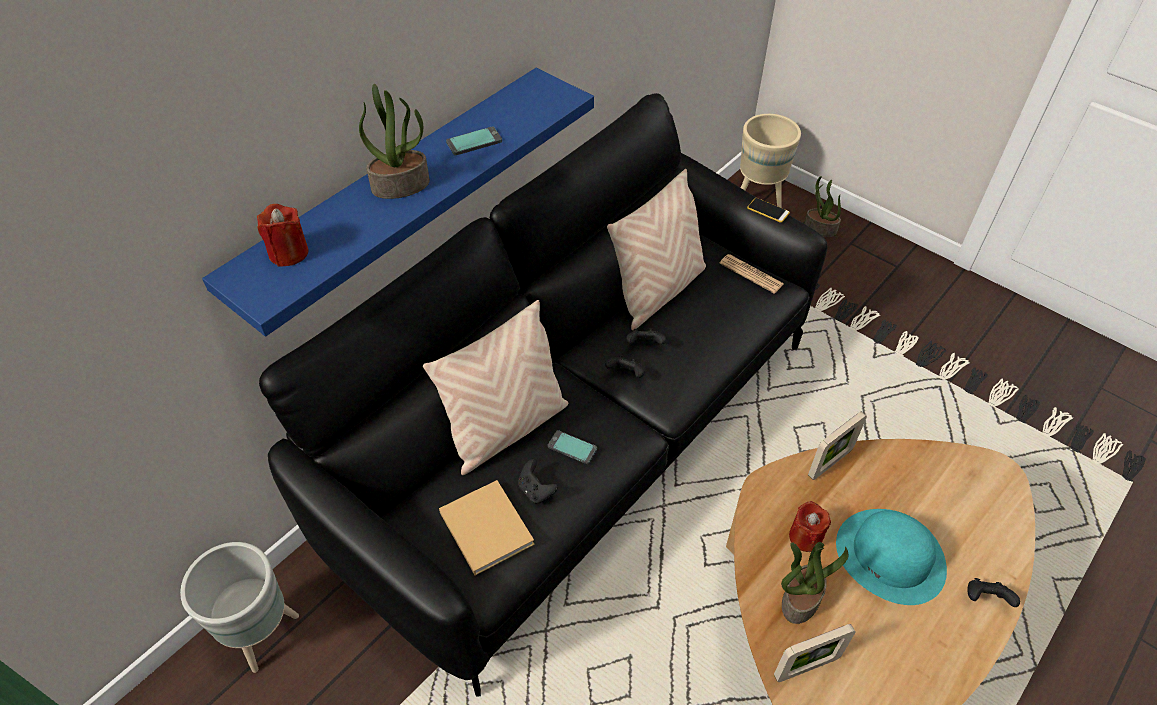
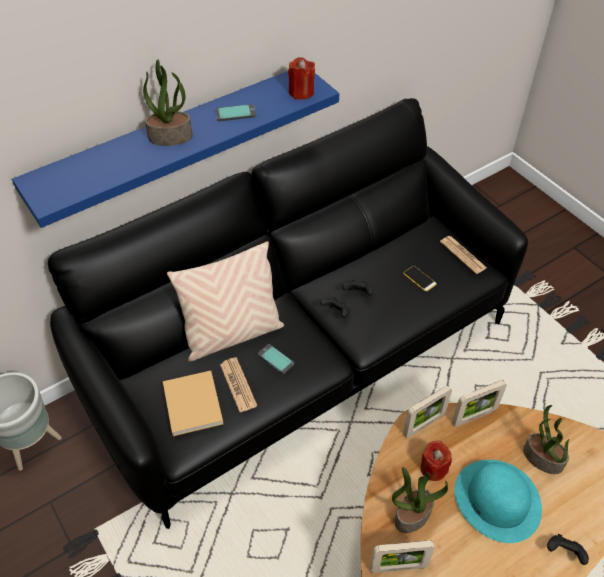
camera: 15 degrees right, 0 degrees up
(289, 253) = (75, 172): red candle -> red candle (301, 92)
(536, 490) = (238, 385): black game controller -> newspaper
(658, 291) = (383, 254): beige pillow -> none
(758, 197) = (508, 195): beige planter -> none
(768, 210) = (486, 207): phone -> phone (419, 279)
(776, 487) = (424, 425): none -> picture frame
(819, 229) = (551, 231): potted plant -> potted plant (542, 458)

